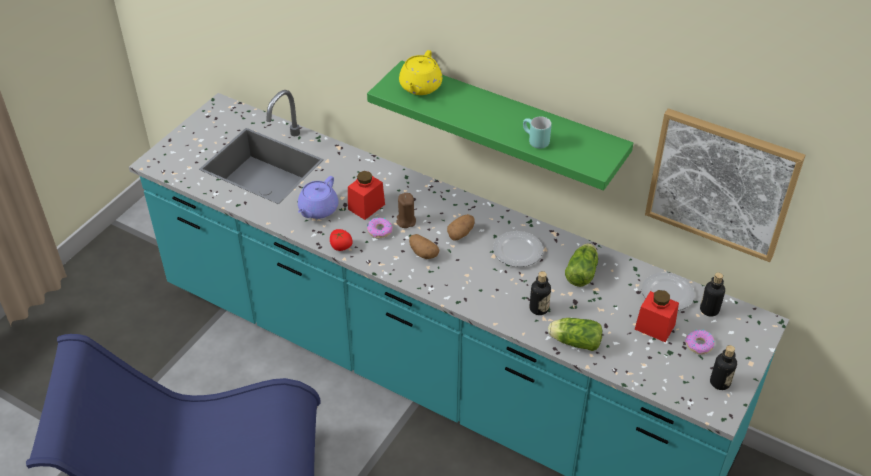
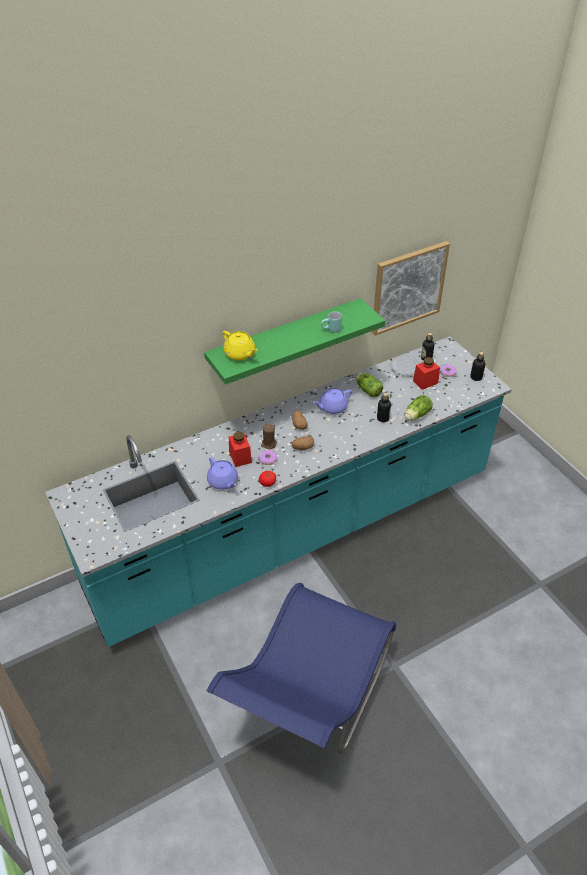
camera: 60 degrees left, 0 degrees up
(518, 251) = (332, 407): plate -> purple teapot

